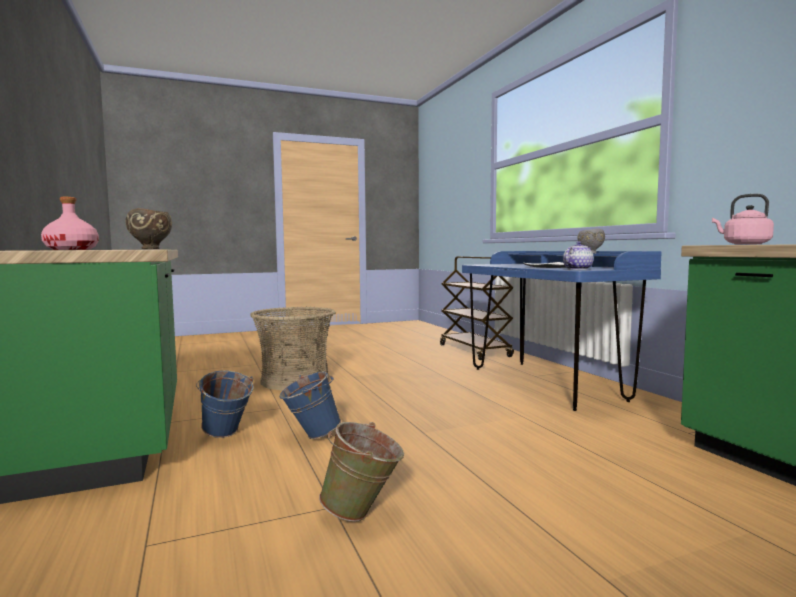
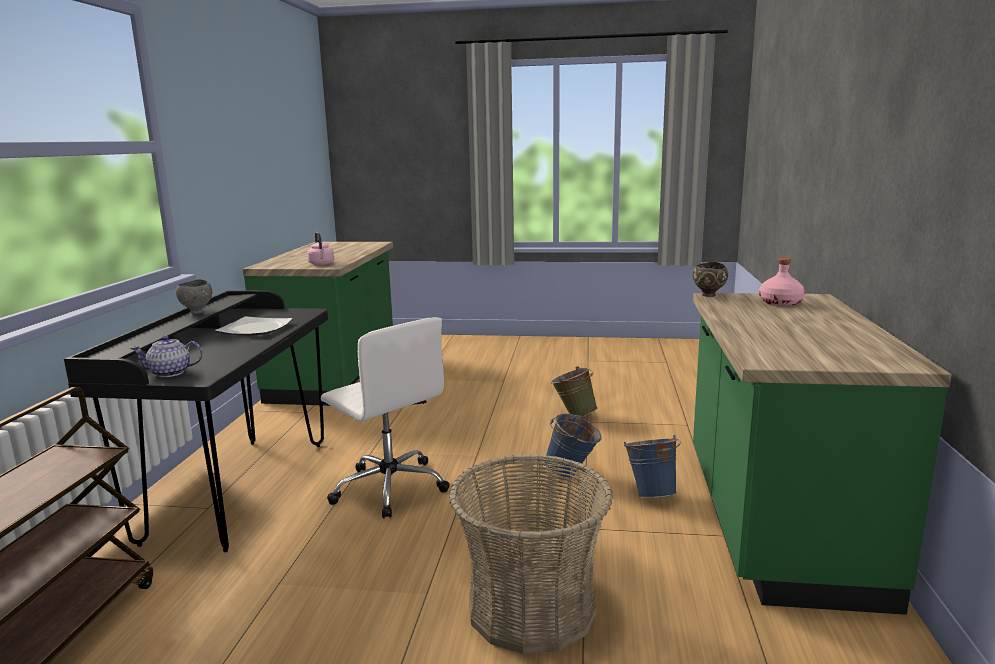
camera: 150 degrees left, 10 degrees up
(452, 401) = (389, 487): none -> white office chair
(544, 383) = (239, 489): blue desk -> black desk
(577, 269) = (296, 314): teapot -> teapot (170, 373)

